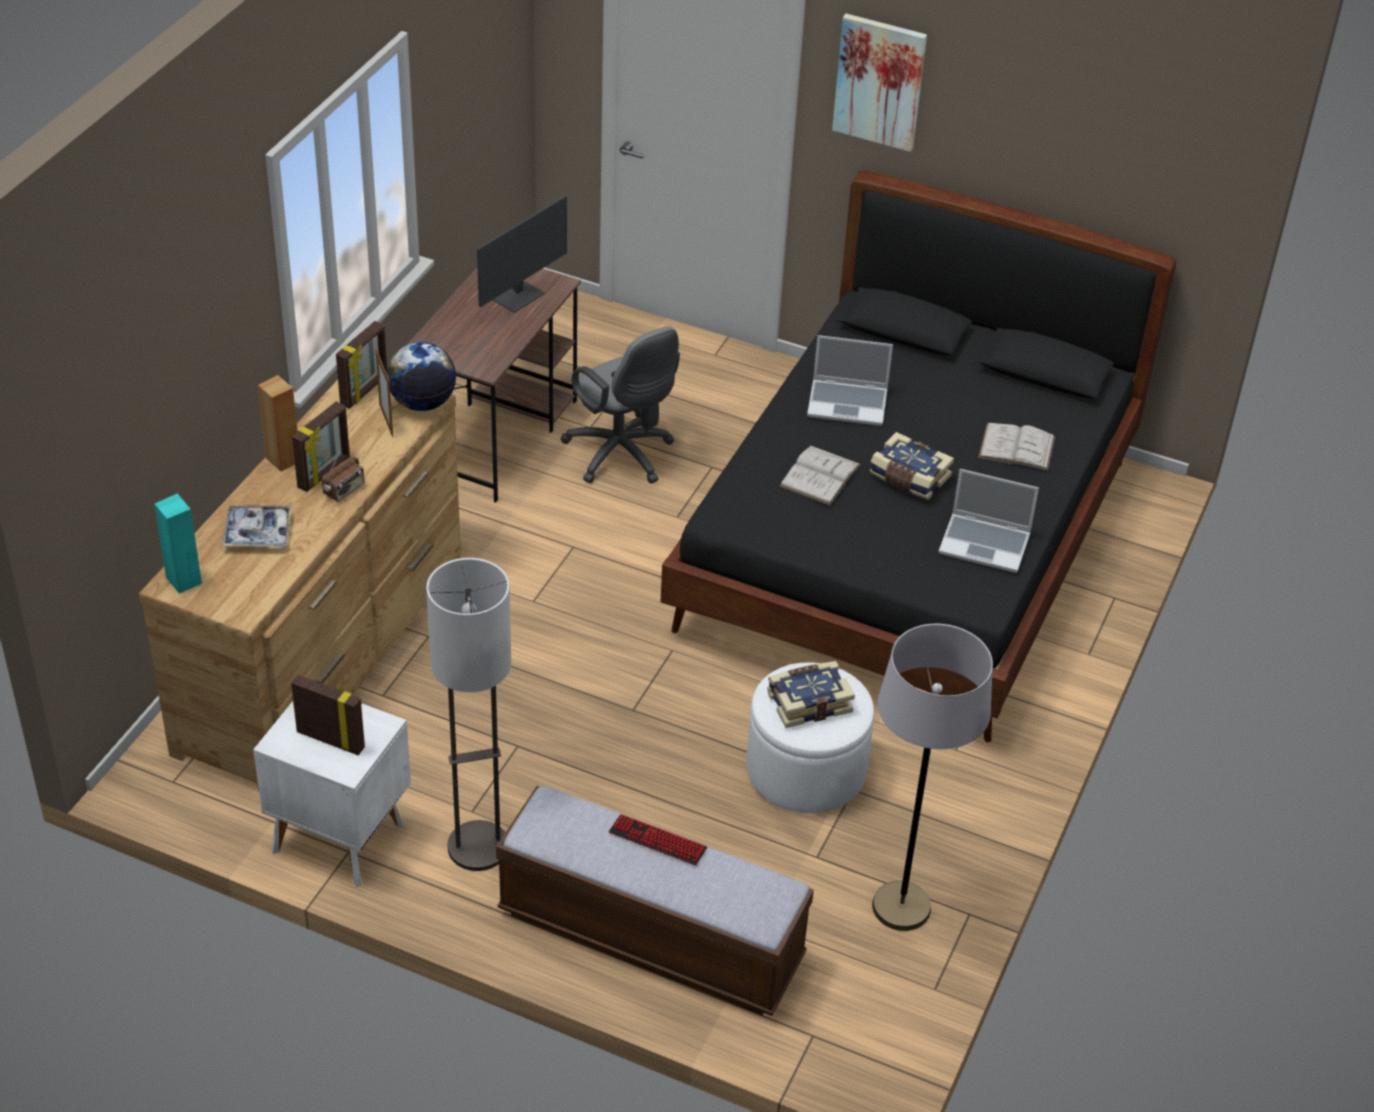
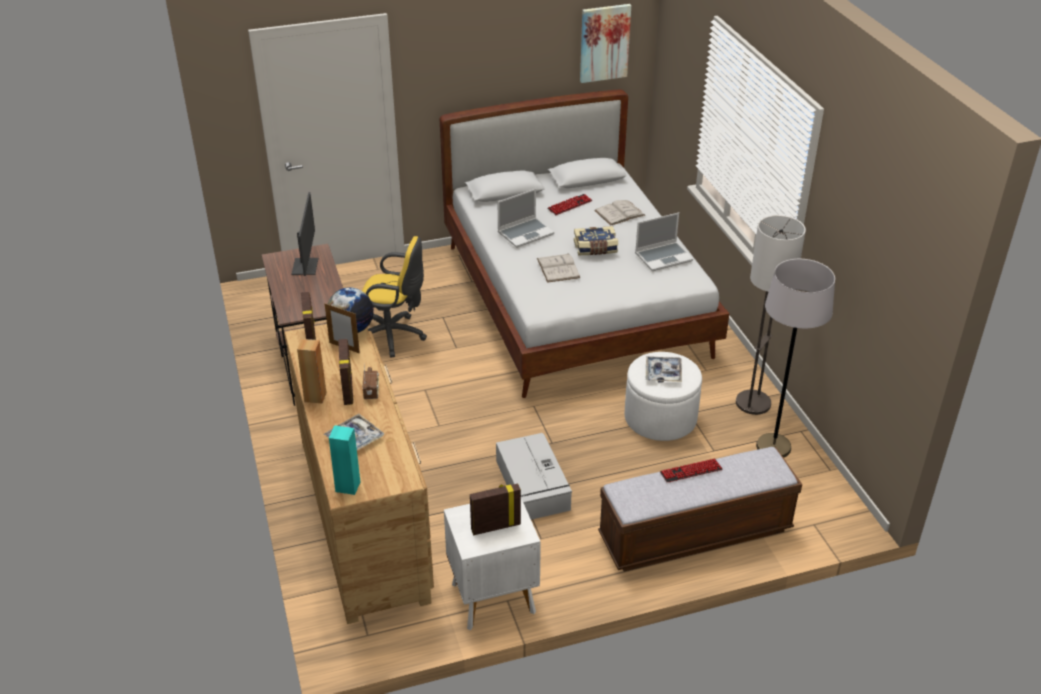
camera: 40 degrees left, 5 degrees down
(478, 847) = (566, 552): floor lamp -> floor lamp (753, 403)
(543, 745) = (533, 486): none -> grey storage box
(622, 456) = (394, 336): grey office chair -> yellow office chair
(808, 702) = (663, 373): book -> tray
(879, 81) = (442, 56): picture -> picture (604, 43)
(908, 547) = (575, 301): black bed -> white bed
(964, 398) = (570, 205): none -> keyboard

